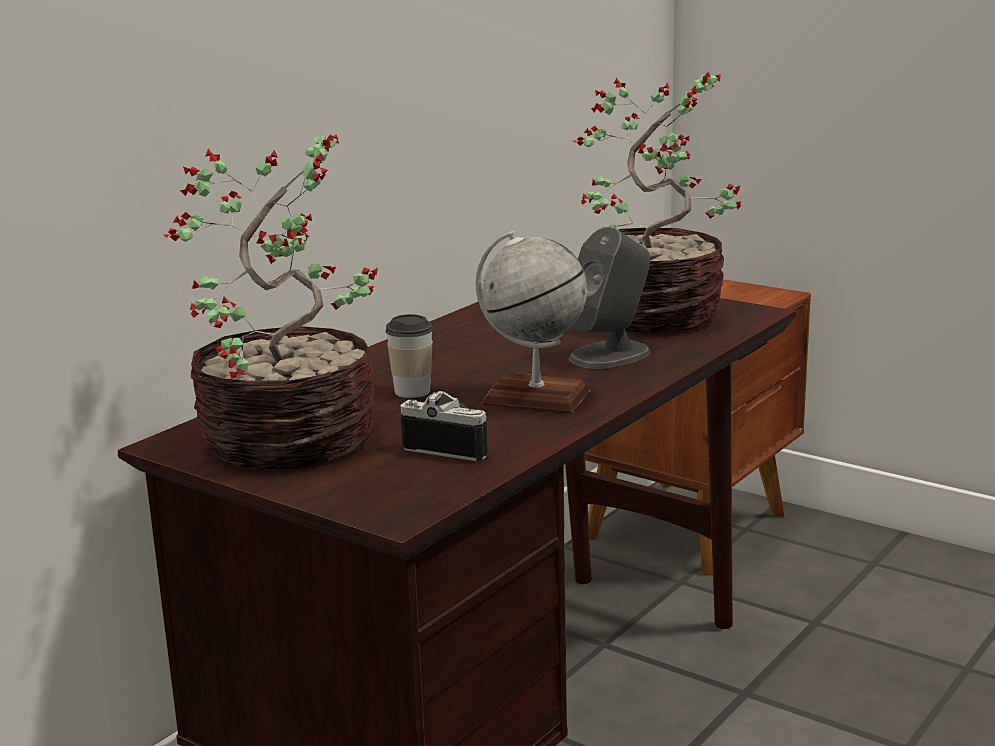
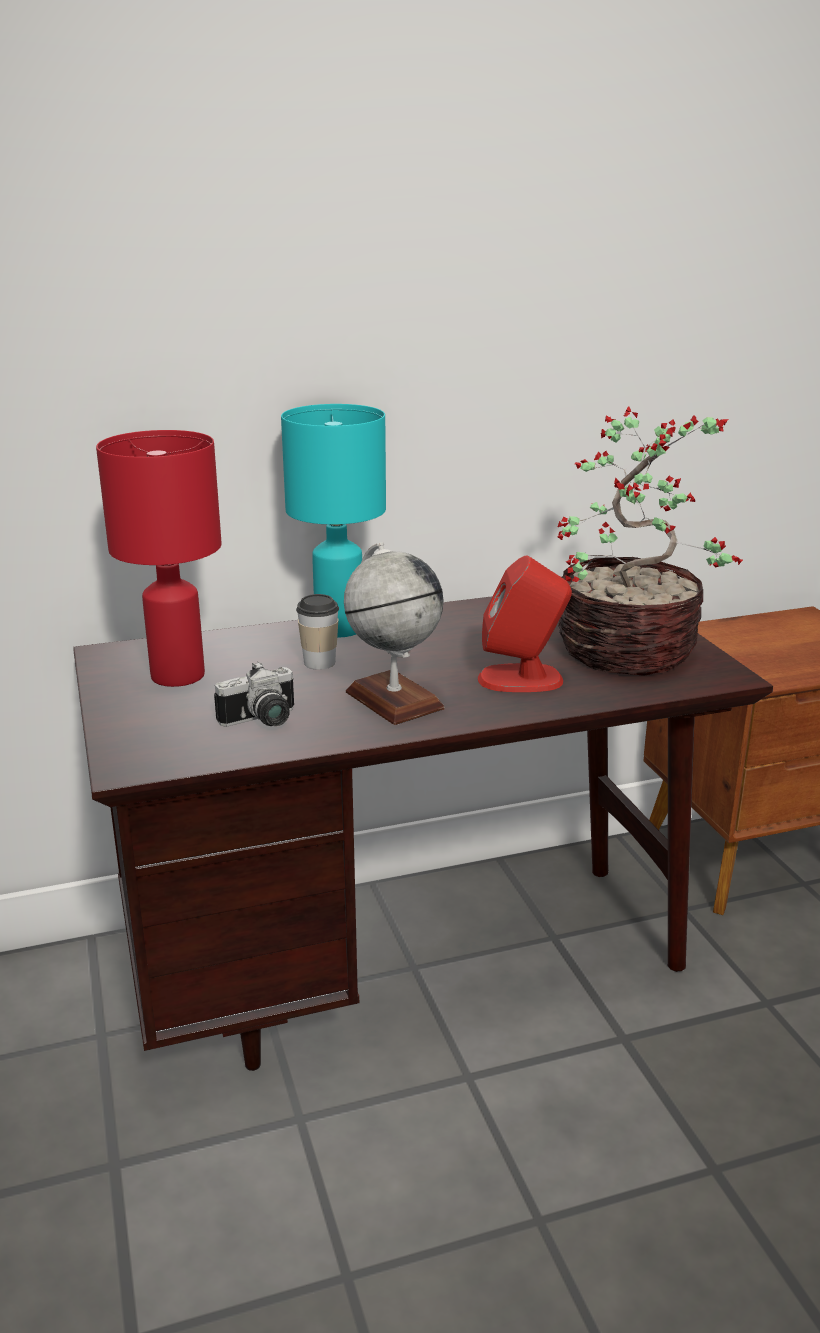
camera: 35 degrees right, 5 degrees up
(293, 439) = (177, 676): potted plant -> red table lamp
(376, 362) = (340, 628): none -> turquoise table lamp
(452, 445) = (262, 721): camera -> camera turned 90 degrees clockwise
(610, 355) = (521, 679): grey speaker -> red speaker

